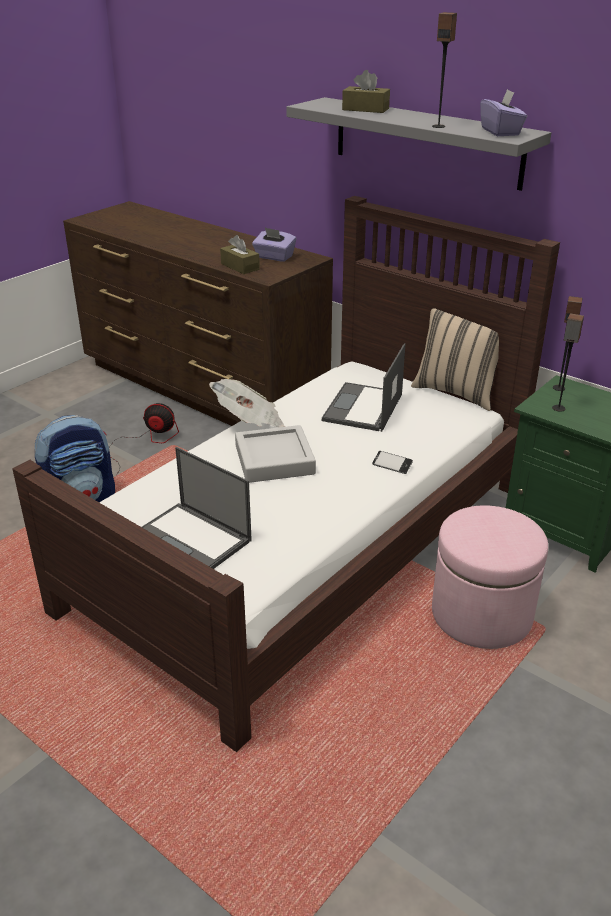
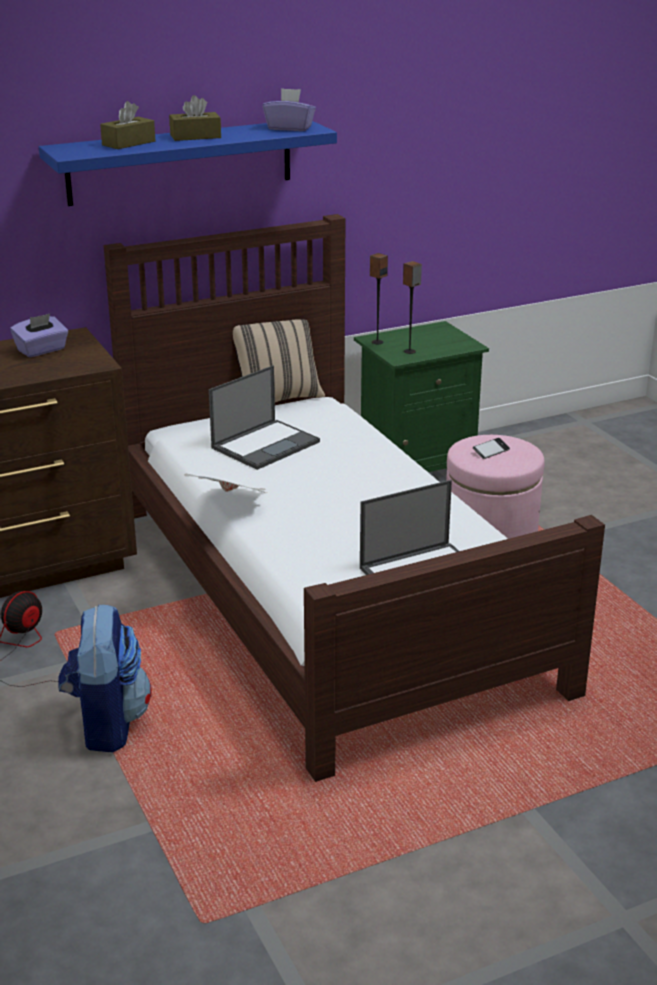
camera: 65 degrees left, 5 degrees down
(240, 266) = (45, 370): brown tissue box -> brown tissue box (195, 136)
(274, 460) = (320, 507): grey tray -> none
(363, 408) = (266, 444): laptop -> laptop turned 90 degrees counterclockwise
(392, 465) = (379, 457): phone -> phone (491, 451)
(426, 142) = (180, 162): grey shelf -> blue shelf
(438, 126) = (240, 137): speaker -> none

